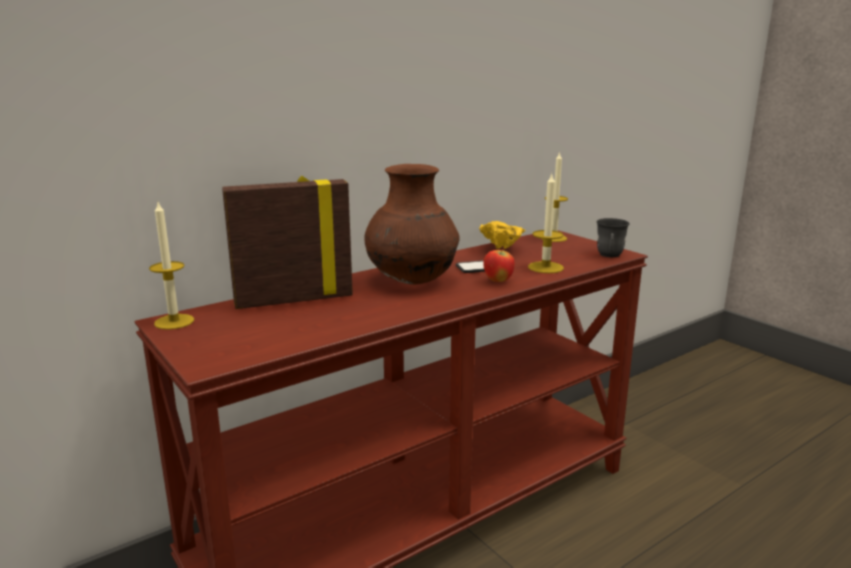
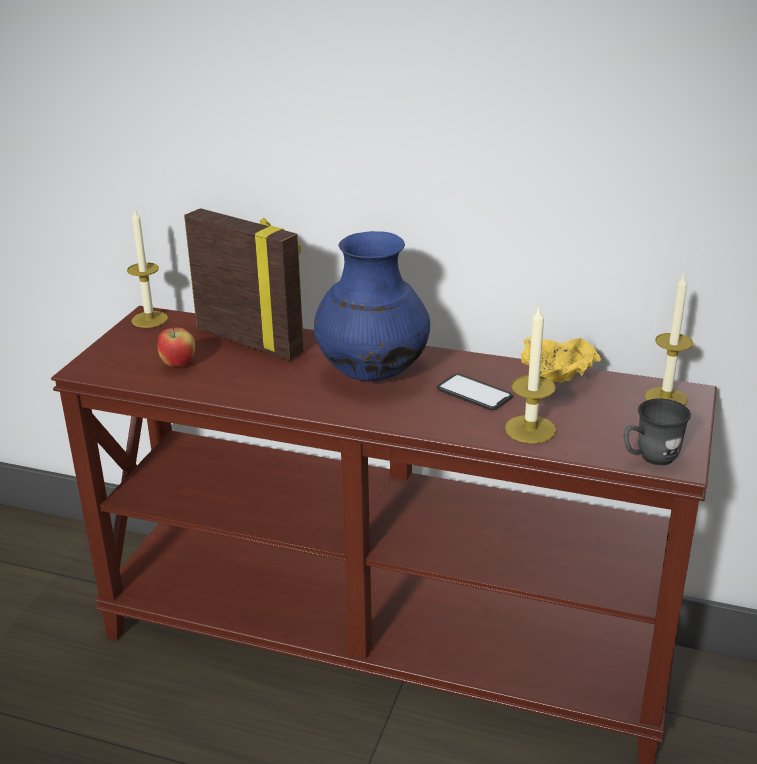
camera: 55 degrees right, 10 degrees up
(411, 281) = (372, 372): brown vase -> blue vase
(498, 281) = (437, 417): apple -> apple (178, 364)

